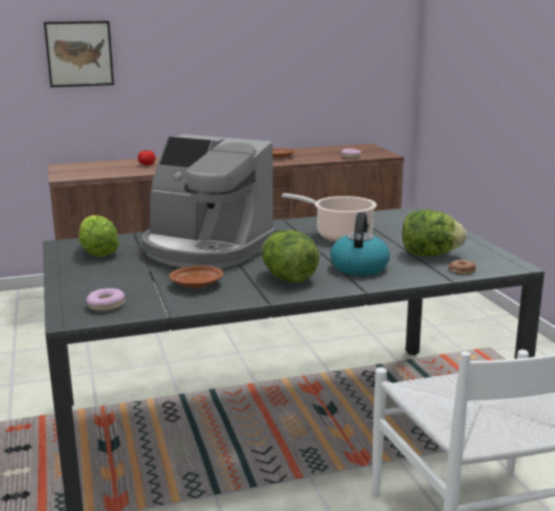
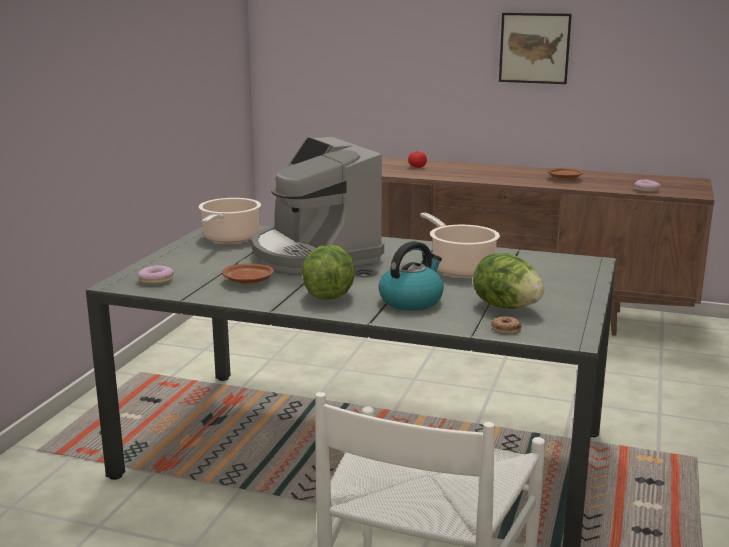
camera: 35 degrees right, 0 degrees up
(79, 54) = (375, 46): picture -> picture (534, 48)
(97, 252) = (229, 238): lettuce -> cooking pot

